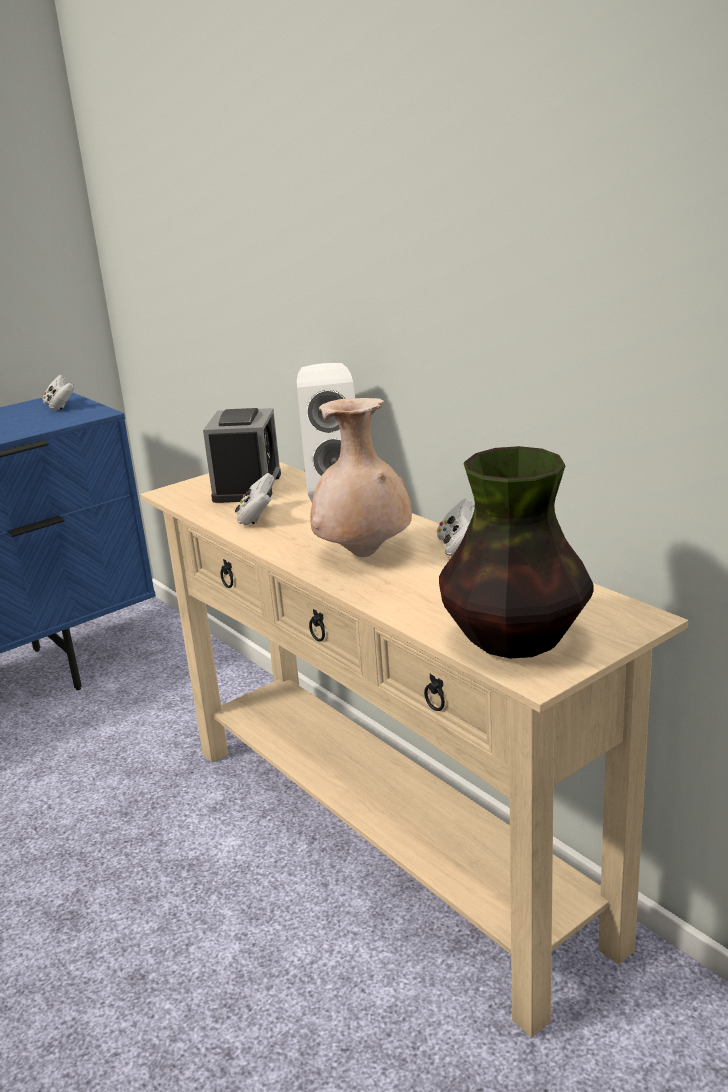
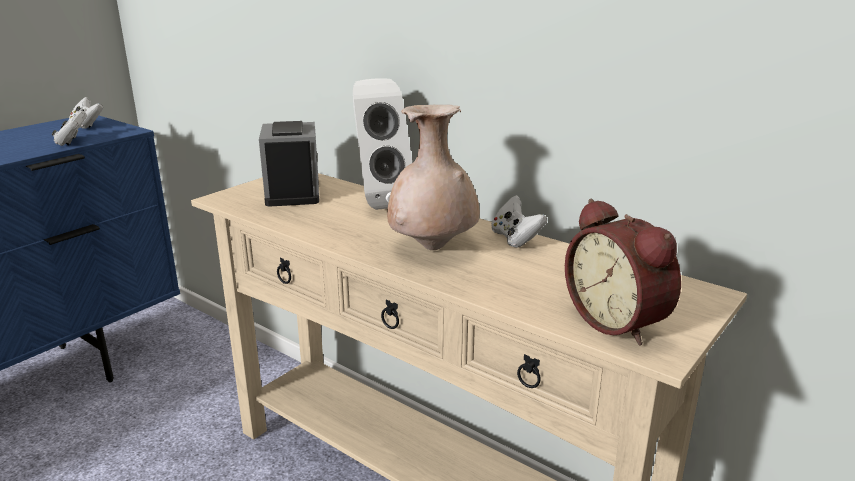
camera: 15 degrees left, 0 degrees up
(257, 517) = (315, 218): white game controller -> white game controller (72, 141)
(515, 642) = (619, 321): vase -> alarm clock

